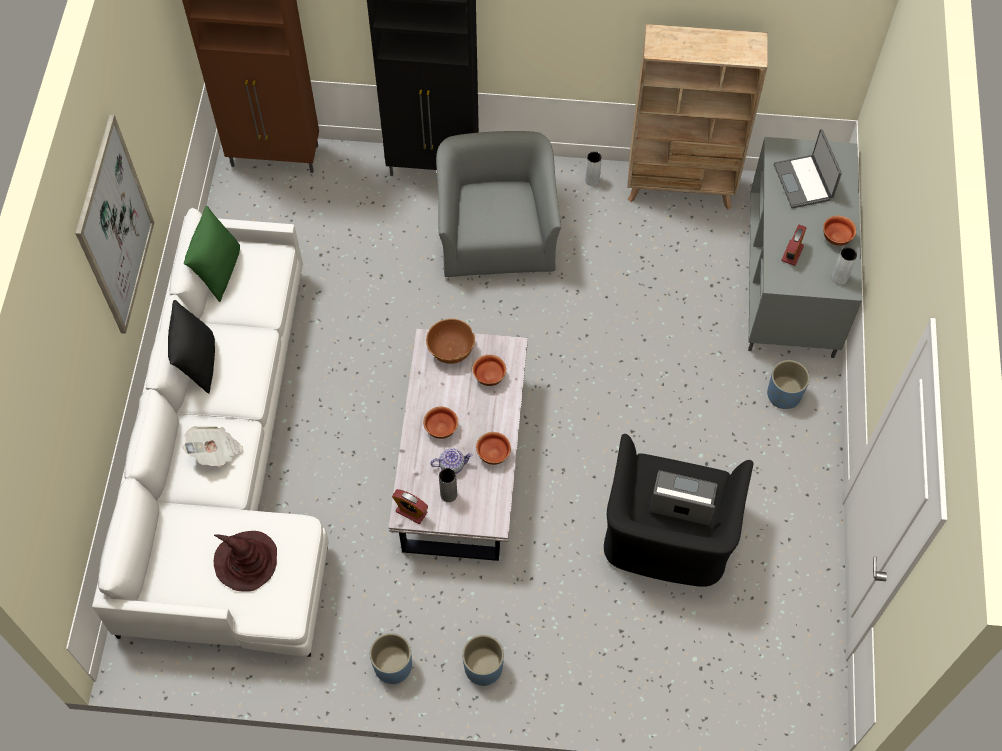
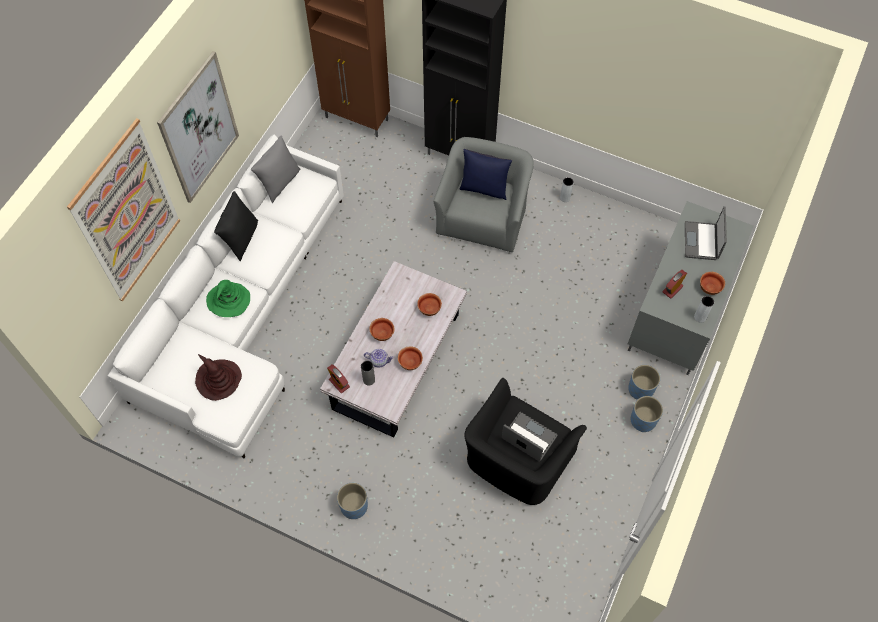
camera: 20 degrees right, 0 degrees up
(69, 371) = (127, 213): none -> picture
(215, 451) = (228, 300): newspaper -> green hat
(218, 272) = (279, 183): green pillow -> grey pillow
(393, 666) = (294, 484): blue planter -> blue planter (643, 420)
(451, 350) = (411, 282): brown bowl -> none
(494, 198) = (484, 188): none -> blue pillow
(680, 188) = (625, 222): beige bookcase -> none

